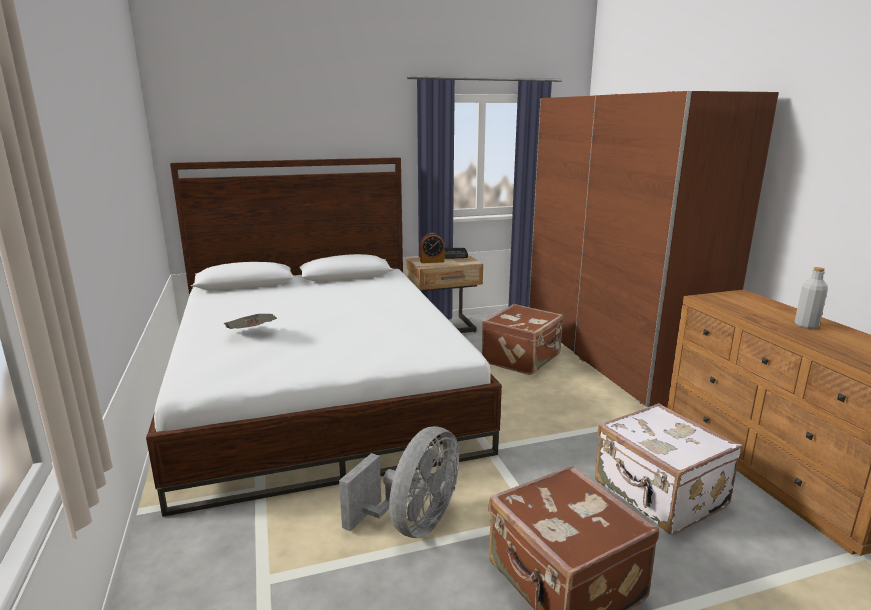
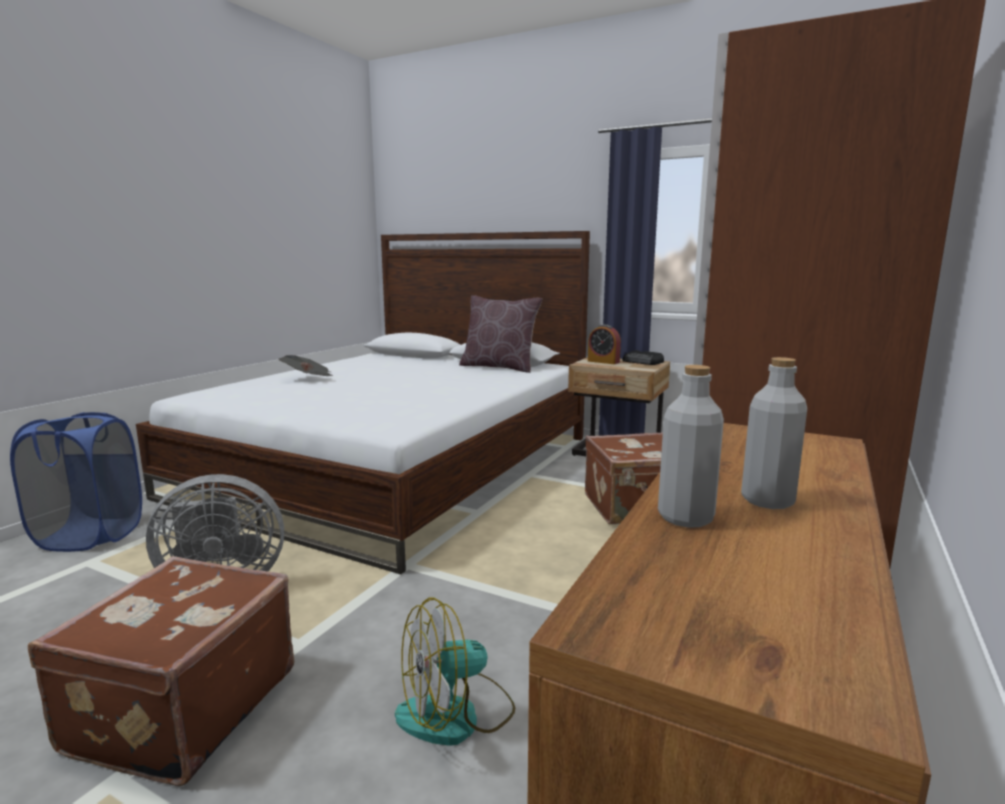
camera: 45 degrees right, 5 degrees down
(196, 569) = (90, 535): none -> blue laundry basket
(358, 281) = (499, 367): none -> brown pillow
(658, 495) = (456, 714): white suitcase -> fan
(815, 341) = (685, 517): none -> grey bottle

